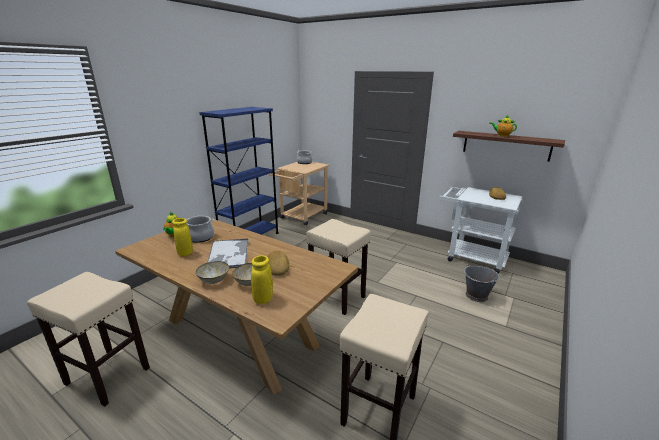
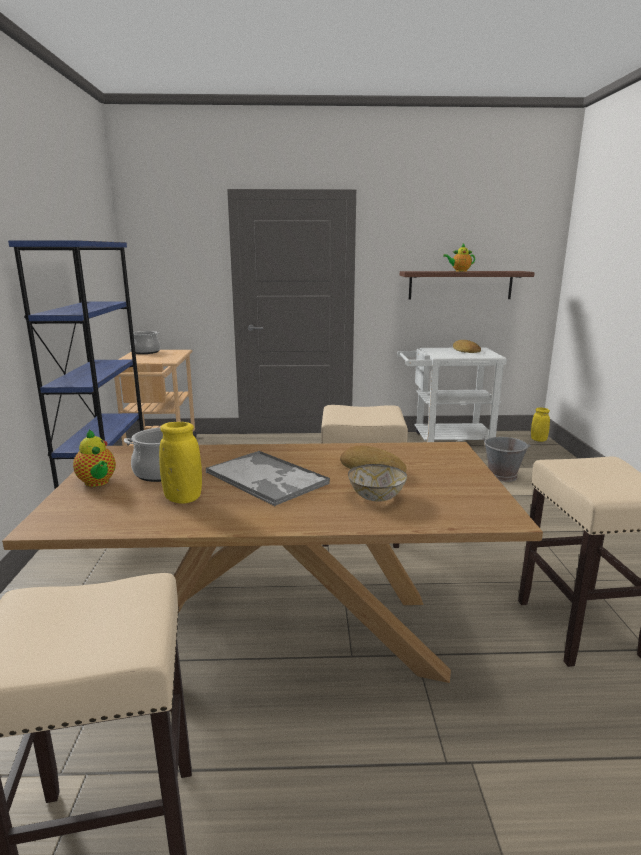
camera: 35 degrees left, 5 degrees down
(213, 280) = (317, 513): bowl -> none
(263, 299) = (437, 507): yellow vase -> yellow vase (538, 440)

